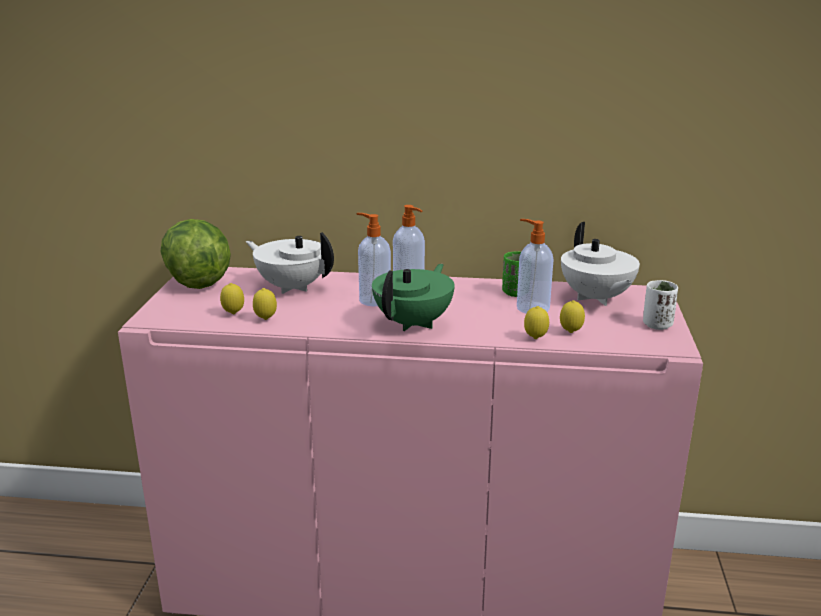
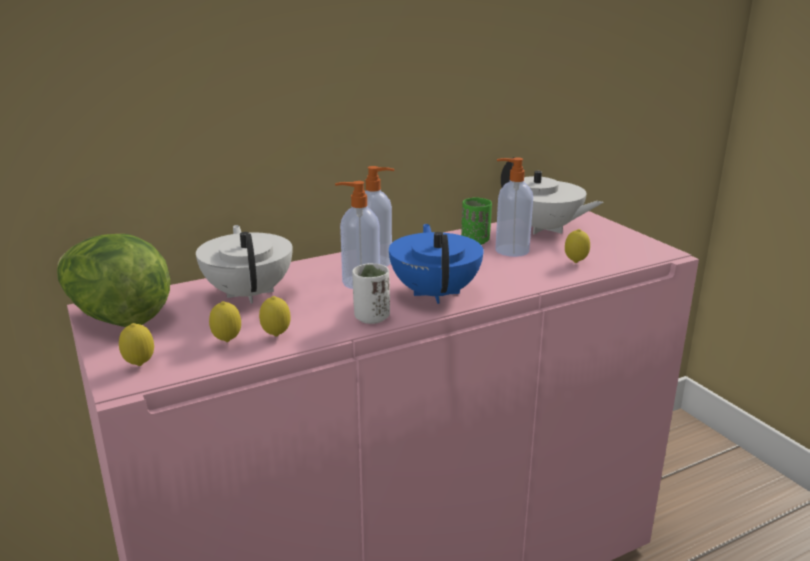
camera: 35 degrees left, 0 degrees up
(292, 287) = (249, 293): white teapot -> white teapot turned 75 degrees clockwise
(414, 323) = (435, 293): green teapot -> blue teapot
(535, 339) = (559, 276): lemon -> lemon (140, 365)
(657, 325) = (623, 238): white cup -> white cup (371, 317)

